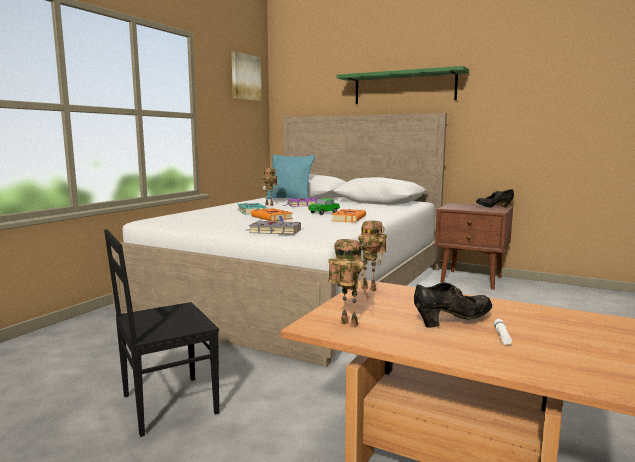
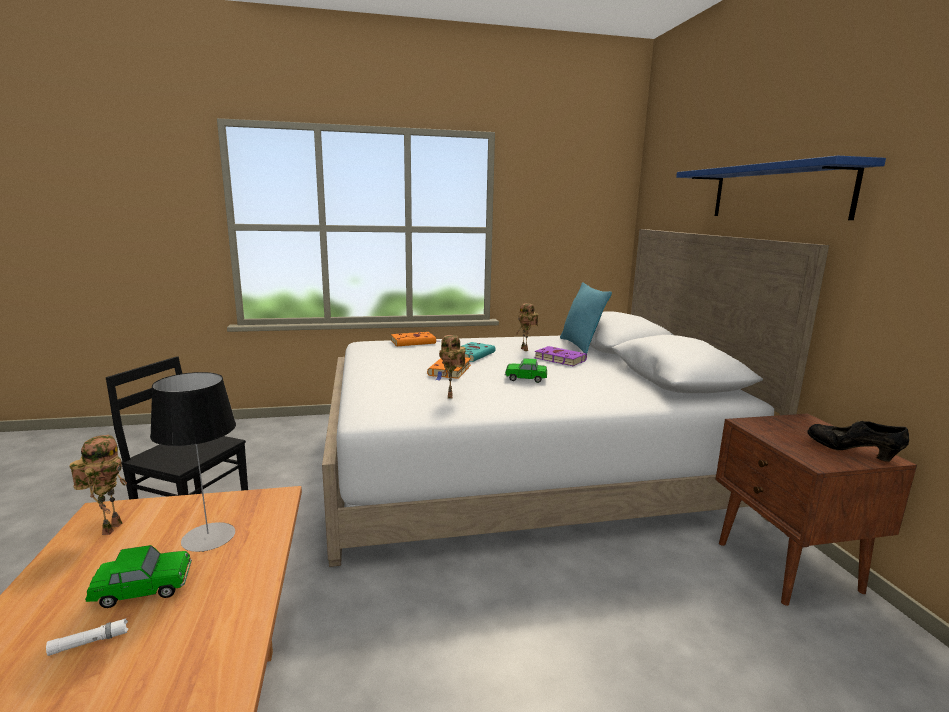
camera: 50 degrees right, 5 degrees up
(245, 77) = (588, 177): picture -> none
(273, 231) = (377, 390): grey book -> none
(348, 218) = (510, 397): orange book -> orange book (414, 342)
(370, 289) = (259, 502): toy robot -> toy robot (451, 396)
(403, 303) = (208, 537): none -> table lamp
(404, 87) = (777, 192): green shelf -> blue shelf
(453, 321) = (143, 589): black shoe -> toy car

